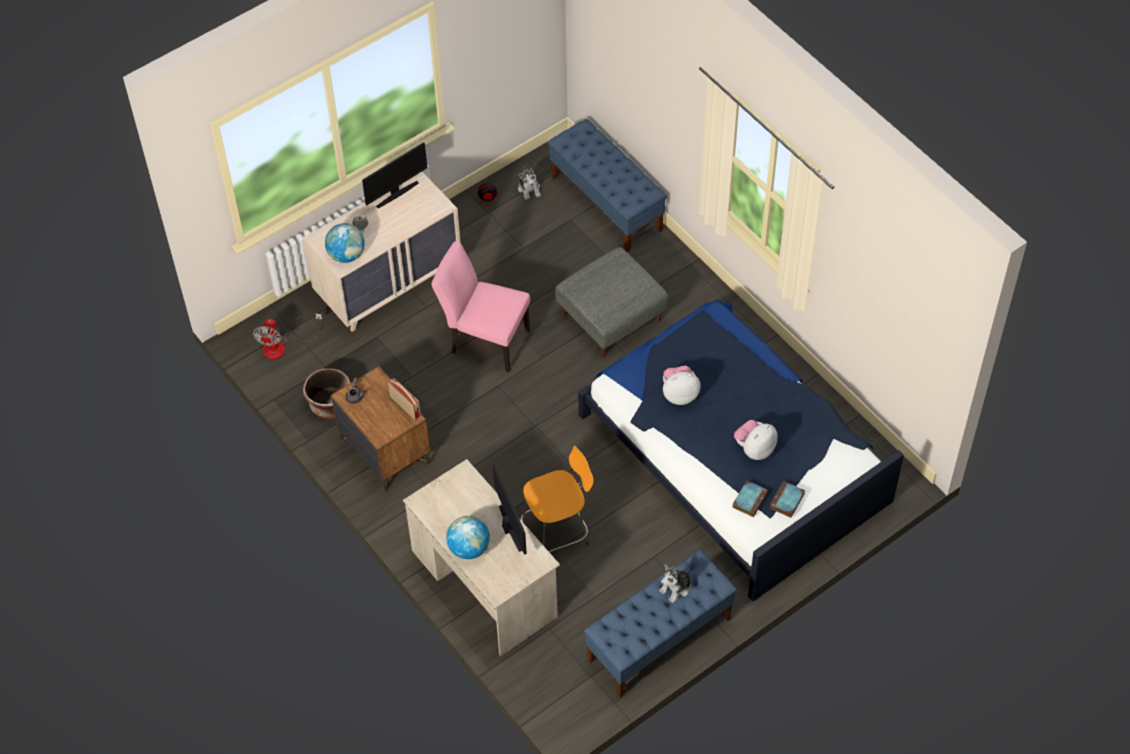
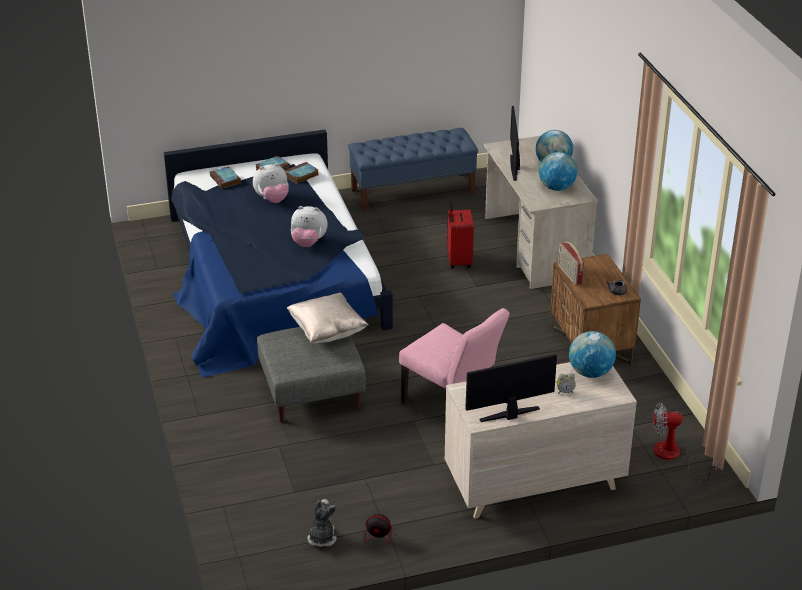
camera: 160 degrees left, 20 degrees down
(282, 346) = (674, 456): fan -> fan turned 120 degrees counterclockwise
(330, 404) = (634, 394): brown planter -> none
(452, 507) = (556, 187): none -> globe
(557, 533) = (458, 261): orange stool -> red suitcase
(607, 204) = (243, 496): blue bench -> none
(607, 311) = (327, 332): none -> beige pillow
(676, 588) = (394, 149): plush toy -> none
(822, 463) = (226, 180): none -> book

